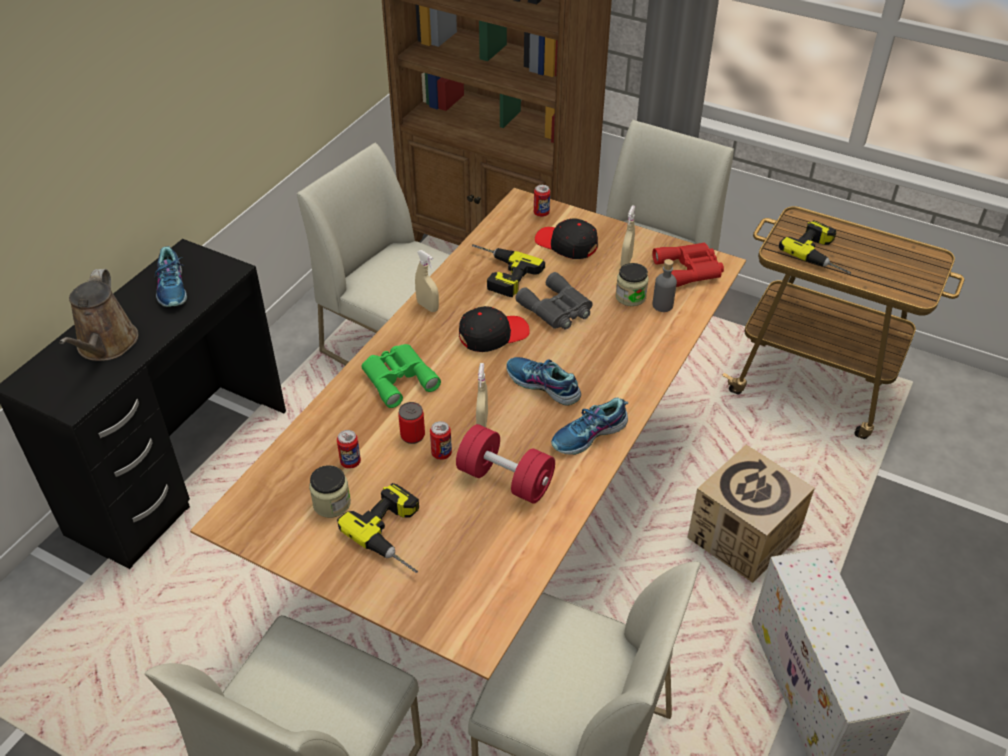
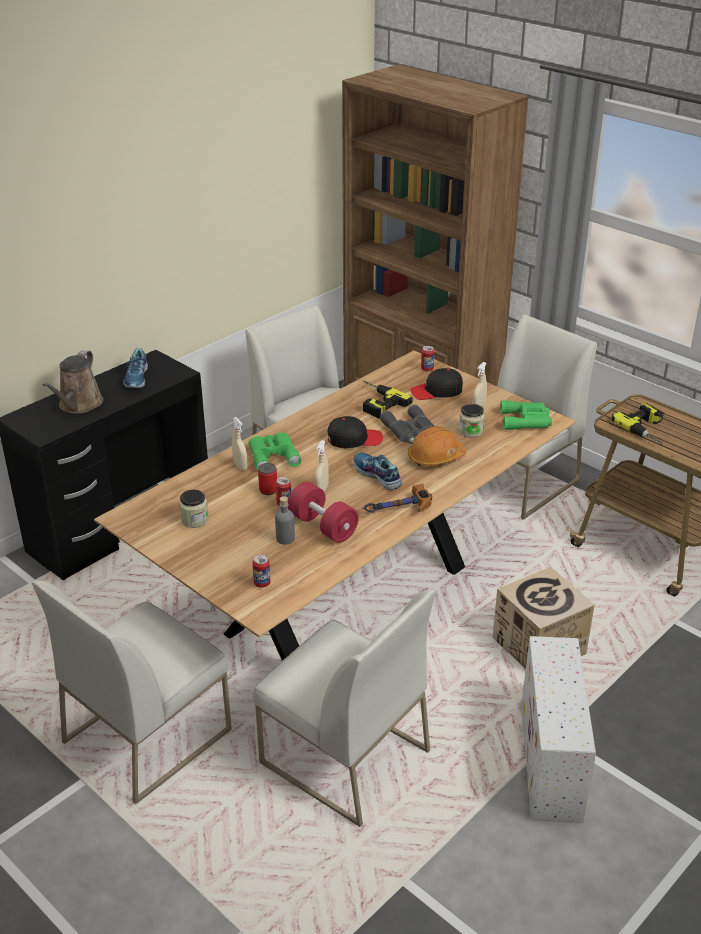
camera: 15 degrees right, 10 degrees down
(350, 462) = (217, 498): can -> can (262, 583)
(397, 534) = (232, 544): power drill -> none
(428, 306) = (314, 415): beige spray bottle -> beige spray bottle (240, 466)
(566, 244) = (437, 391): black cap -> black cap turned 60 degrees counterclockwise
(589, 435) = (397, 511): shoe -> hammer
(604, 344) = (435, 457): none -> orange hard hat
(662, 305) = (493, 440): grey bottle -> grey bottle (285, 539)
(690, 269) = (526, 420): red binoculars -> green binoculars

